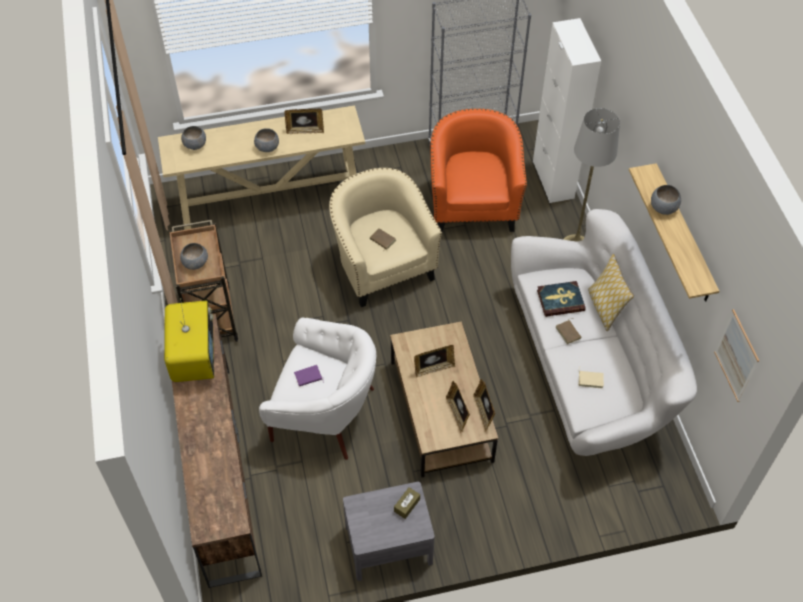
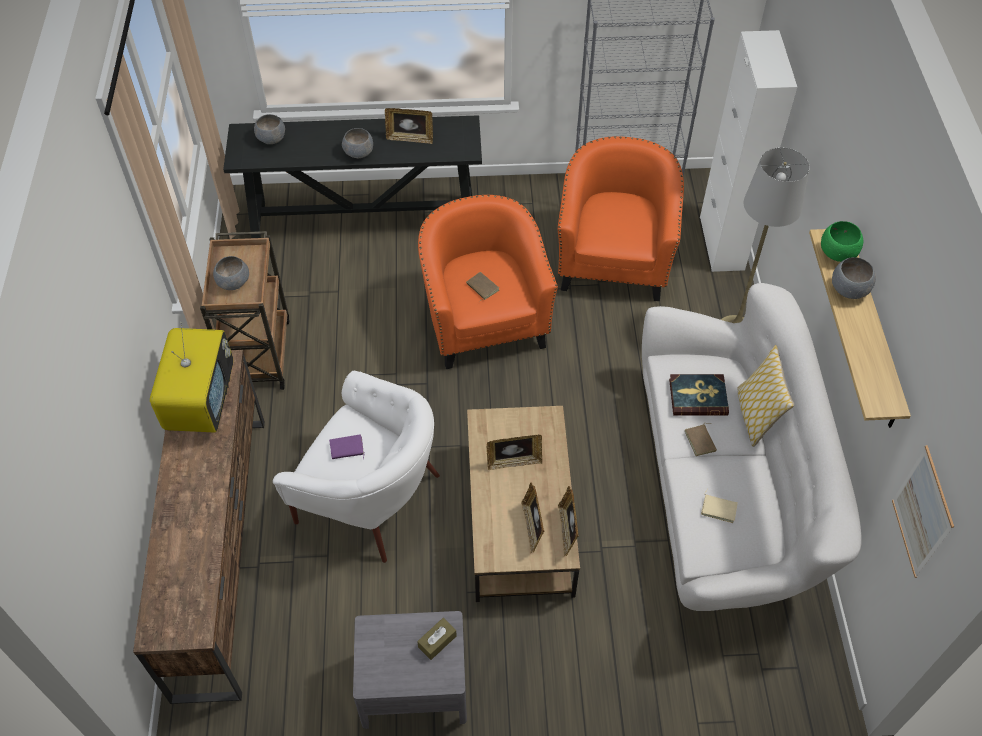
camera: 10 degrees right, 0 degrees up
(271, 198) = (365, 220): beige console table -> black console table
(382, 266) = (484, 321): beige armchair -> orange armchair
(651, 182) = (837, 253): none -> green bowl

